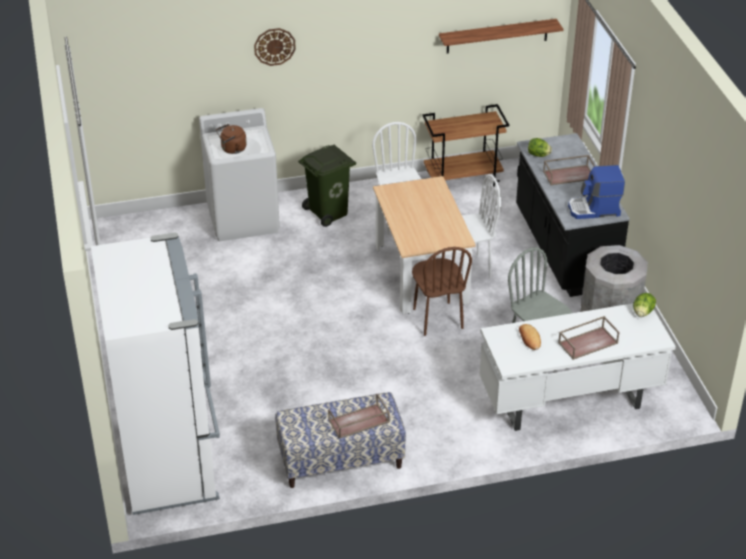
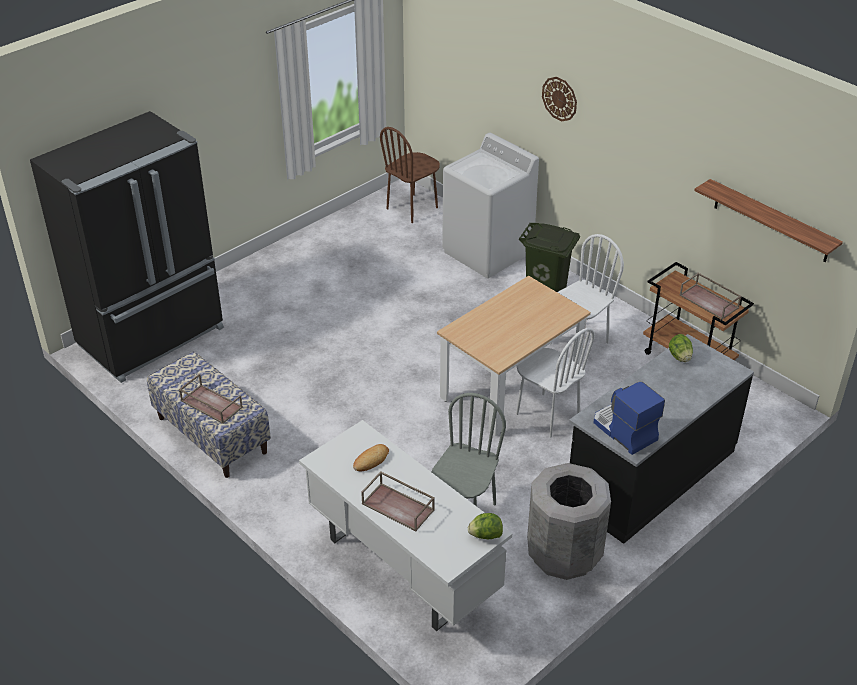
camera: 60 degrees right, 0 degrees up
(169, 459) = (153, 337): white fridge -> black fridge
(232, 149) = (472, 170): brown kettle -> none
(437, 318) = (454, 423): brown chair -> brown chair (412, 208)
(569, 175) = (668, 391): brown tray -> brown tray (709, 301)

